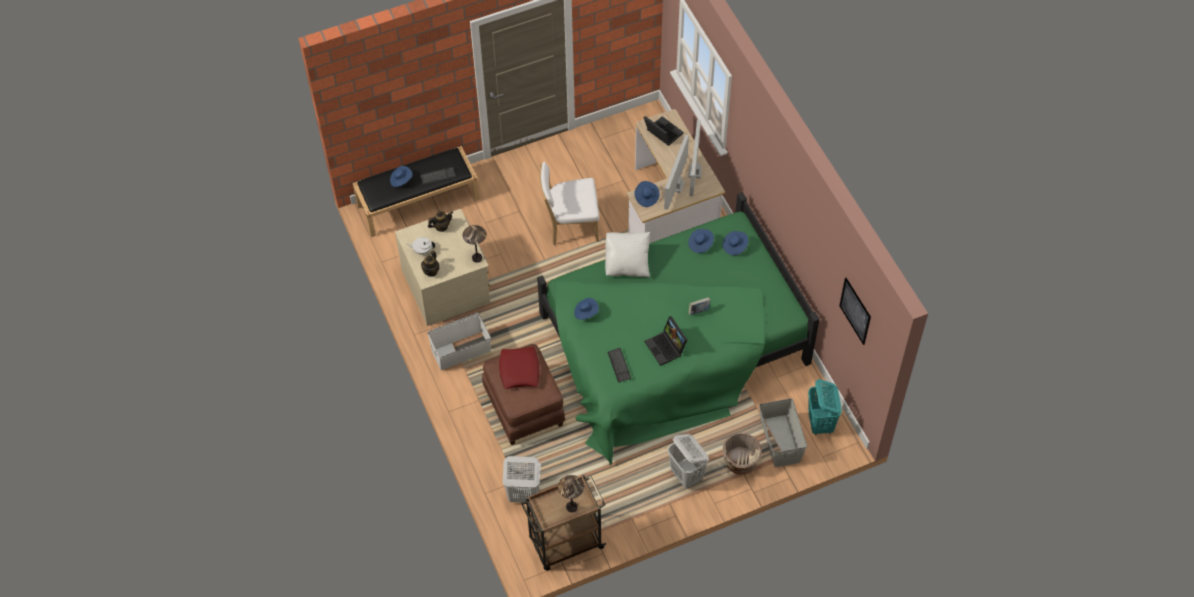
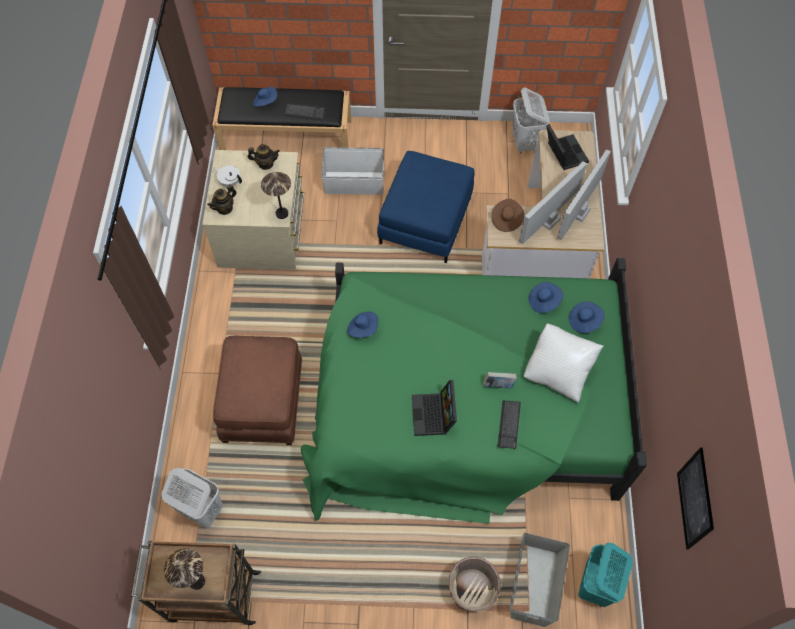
camera: 25 degrees right, 5 degrees up
(460, 350) = (235, 309): white storage box -> white storage box (353, 182)
(519, 370) = (257, 364): red pillow -> none
(570, 226) = (425, 220): white chair -> blue ottoman
(619, 365) = (365, 413): keyboard -> keyboard (509, 425)
(627, 263) = (444, 289): white pillow -> white pillow (558, 371)
(646, 197) = (506, 220): blue hat -> brown hat
(686, 476) = (398, 577): white laundry basket -> white laundry basket (525, 143)

